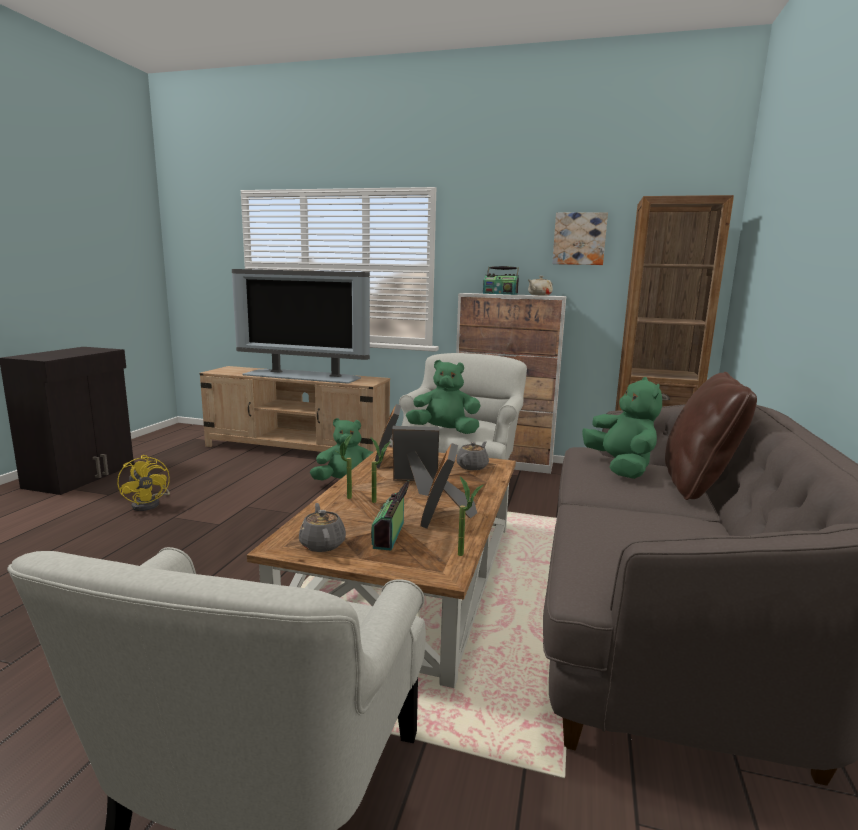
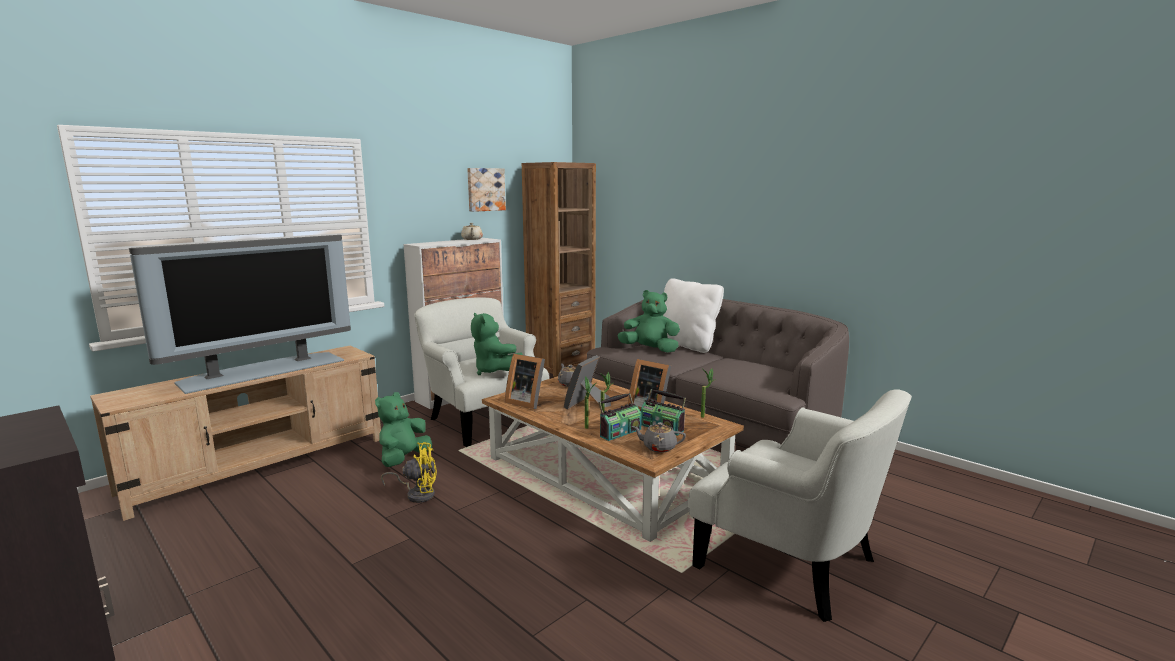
camera: 60 degrees left, 0 degrees up
(150, 504) = (284, 578): yellow fan -> yellow fan (417, 494)
(444, 431) = (494, 371): green plush toy -> green plush toy turned 75 degrees counterclockwise
(500, 294) = (442, 242): radio -> radio (619, 432)
(698, 485) = (686, 345): brown pillow -> white pillow

